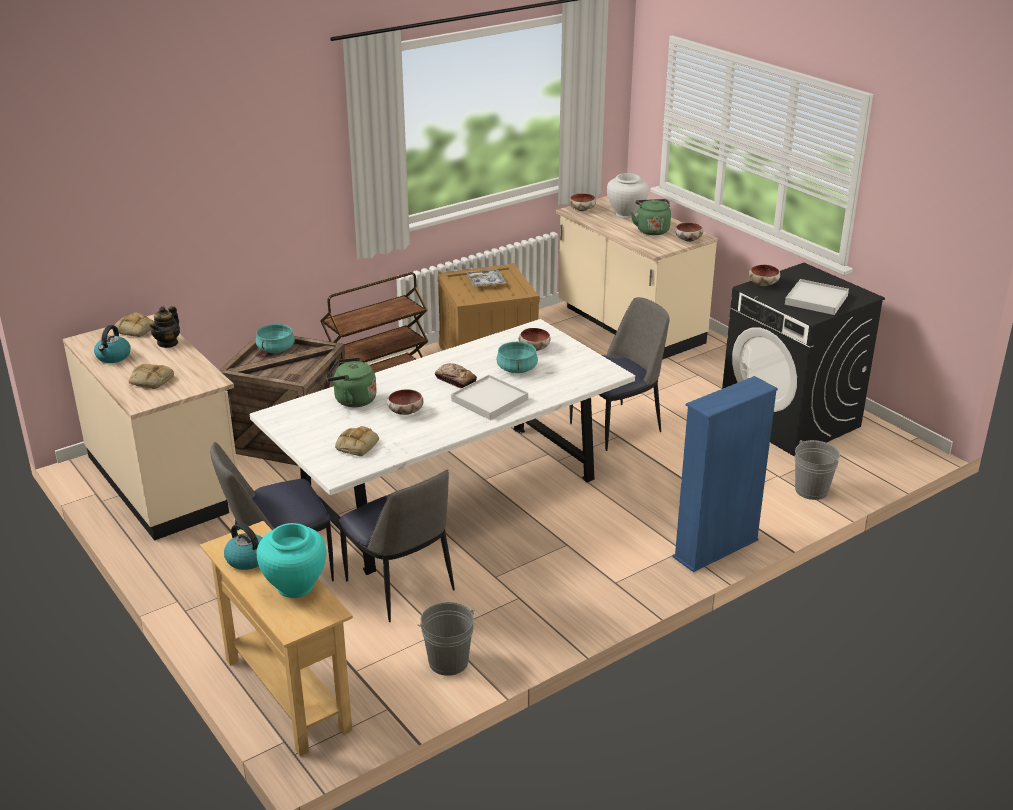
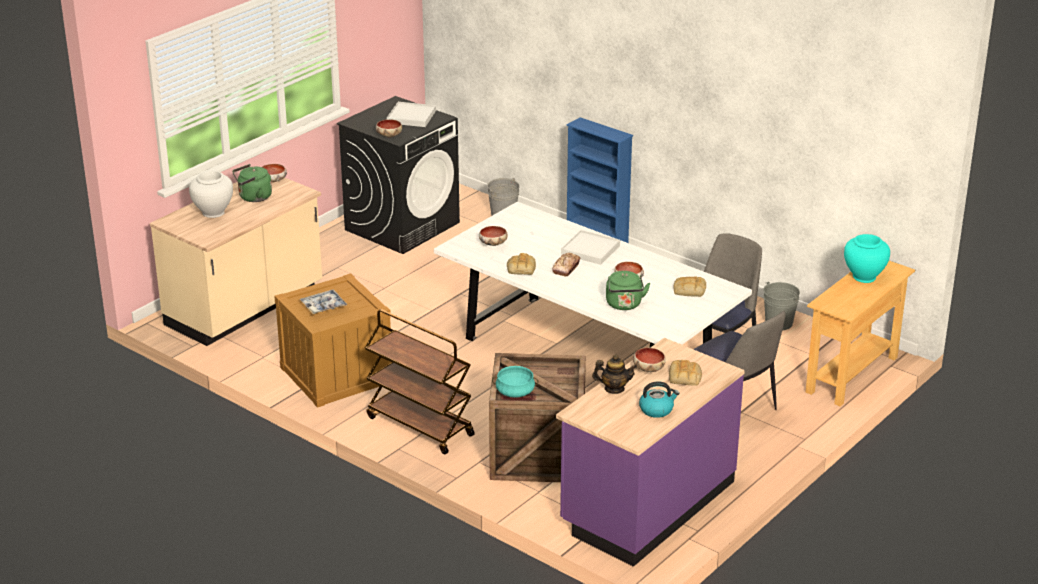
camera: 105 degrees left, 0 degrees up
(137, 329) = (597, 414): bread -> bread (521, 268)
(165, 481) = (646, 504): beige counter -> purple counter
(248, 559) = (852, 299): kettle -> none
(517, 369) = (533, 246): turquoise cooking pot -> none
(582, 209) = (204, 235): bowl -> bowl (648, 368)
(617, 426) = (445, 295): chair -> none

